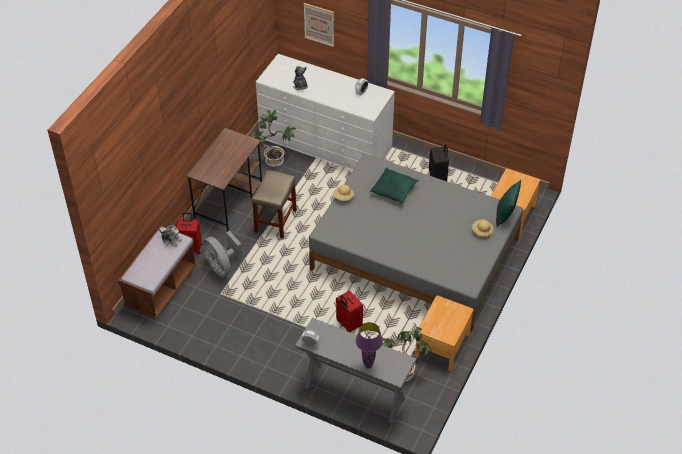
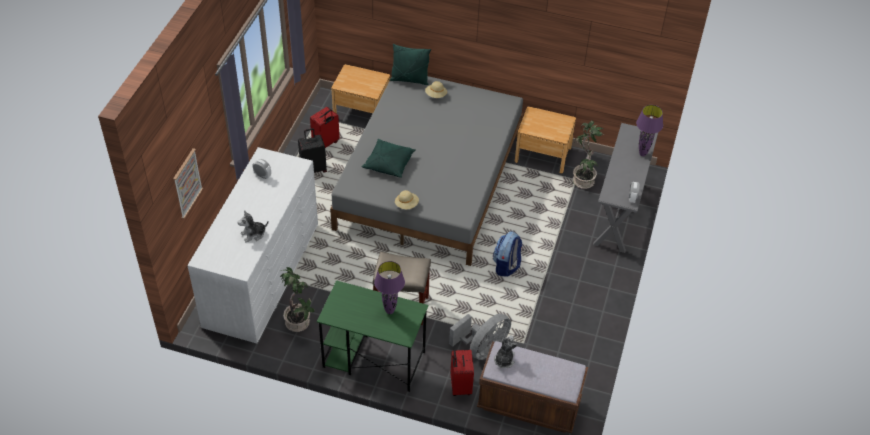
camera: 100 degrees left, 0 degrees up
(222, 166) = (389, 311): none -> purple table lamp
(228, 200) = (373, 359): brown desk -> green desk
(305, 295) = (506, 266): none -> backpack
(348, 324) = (536, 226): red suitcase -> red suitcase (326, 143)

